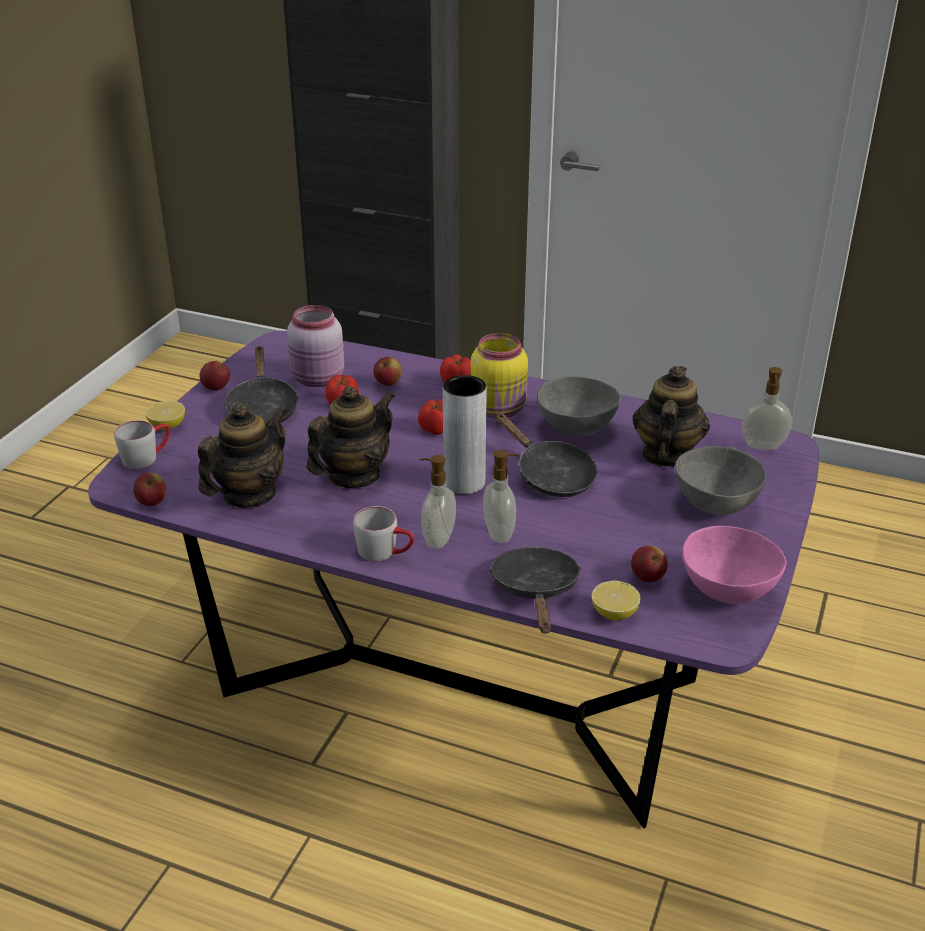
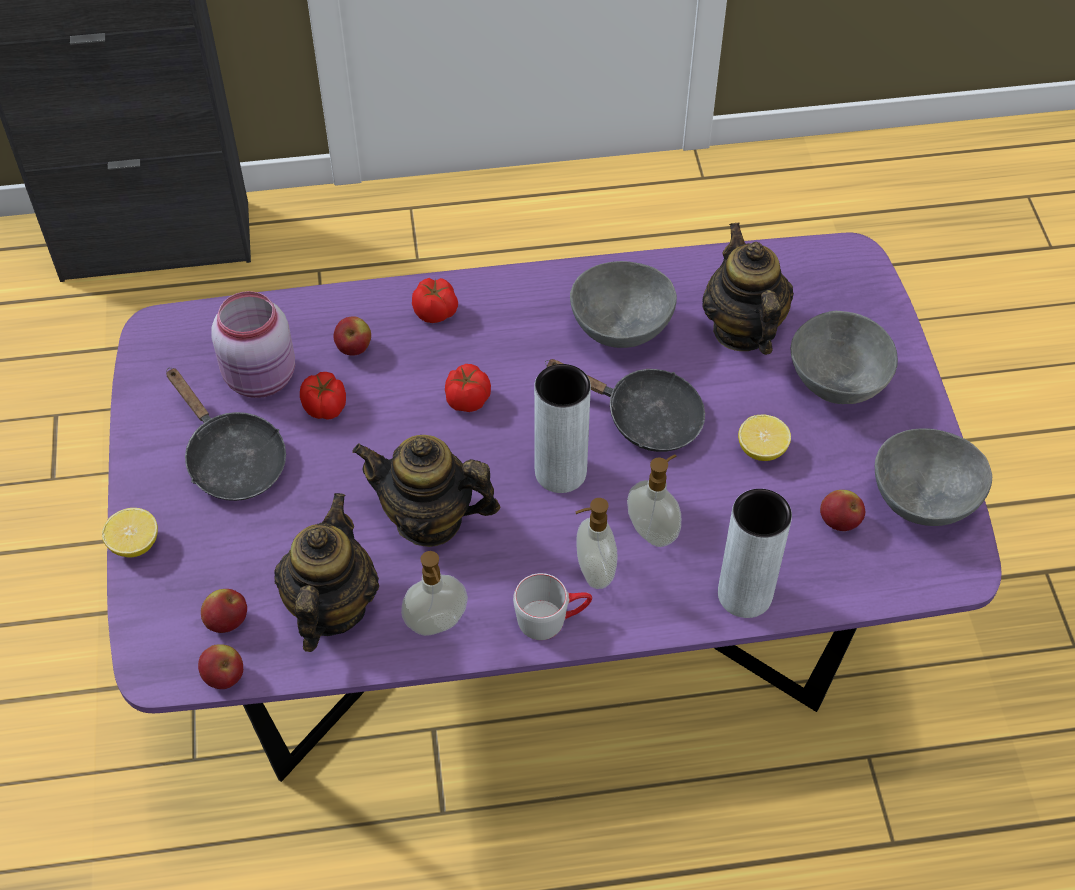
camera: 30 degrees left, 20 degrees up
(147, 456) = (152, 607): grey mug -> none
(216, 388) = (142, 450): apple -> apple (227, 621)
(354, 475) = (429, 519): teapot -> teapot turned 90 degrees counterclockwise
(500, 409) = (516, 335): yellow jar -> none
(536, 590) = (744, 594): black frying pan -> grey vase
(614, 613) = (840, 587): lemon -> lemon (761, 450)
(728, 591) = (924, 502): pink bowl -> grey bowl
(762, 446) = (830, 272): soap dispenser -> soap dispenser (437, 625)

